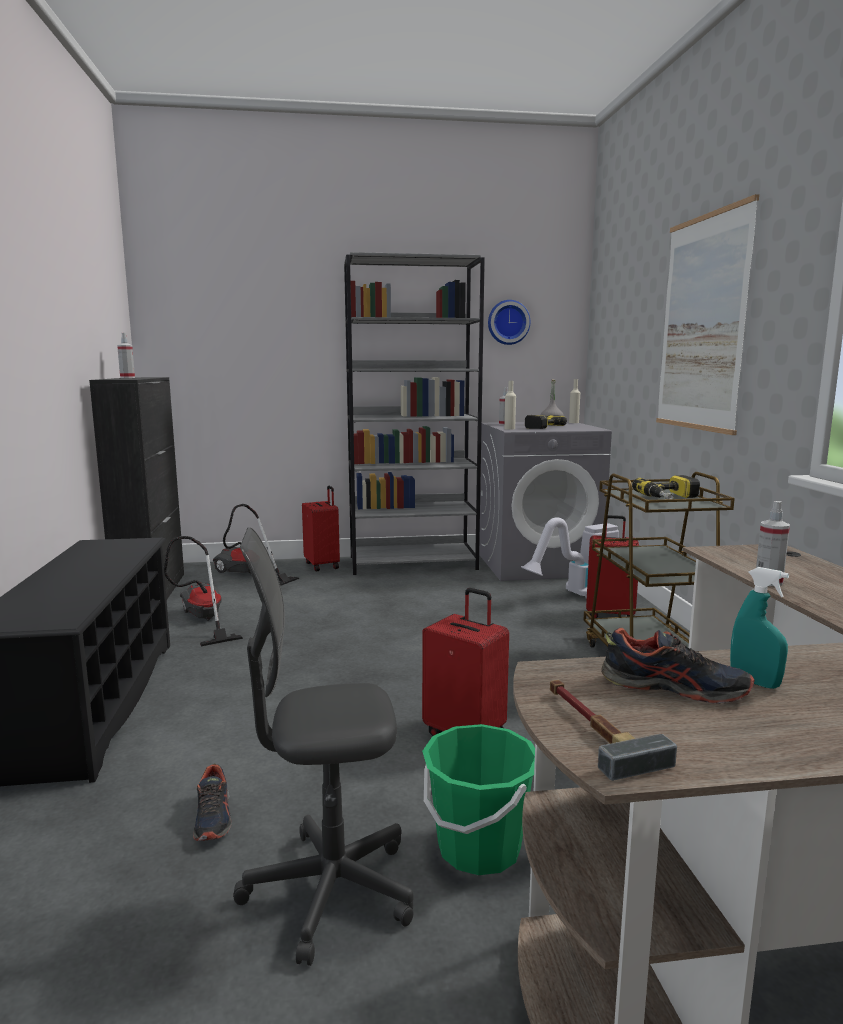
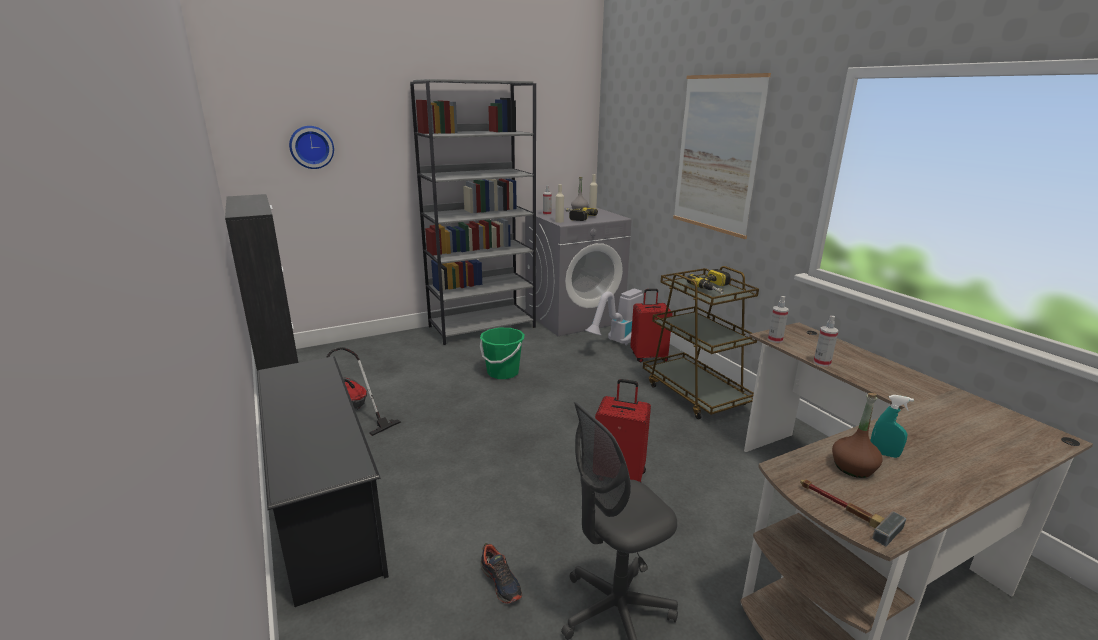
camera: 20 degrees left, 10 degrees up
(127, 378) = (241, 204): spray bottle -> spray bottle (775, 340)
(246, 575) = (353, 356): vacuum cleaner -> none
(323, 565) = (412, 338): red suitcase -> none
(478, 848) = (680, 557): green bucket -> green bucket (503, 372)
(508, 322) = (541, 129): wall clock -> wall clock (311, 147)
(674, 688) = (853, 467): shoe -> brown bottle

